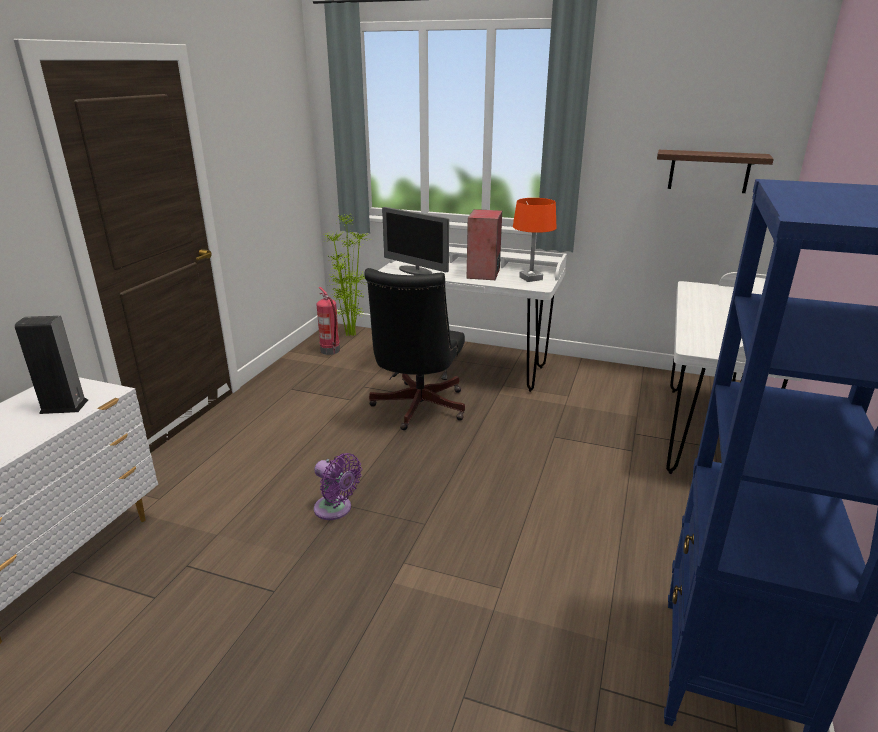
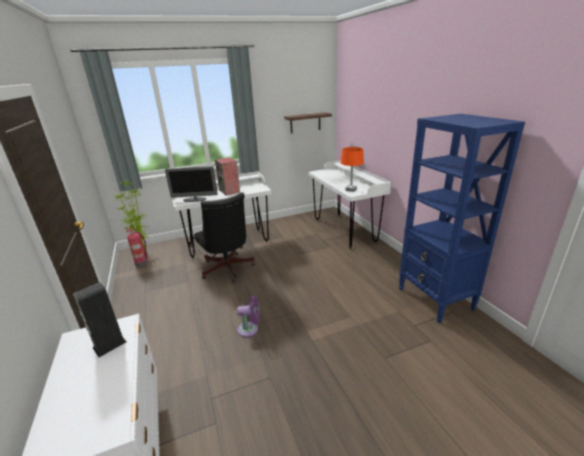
camera: 40 degrees left, 0 degrees up
(530, 278) = (253, 187): orange table lamp -> orange table lamp (351, 189)

